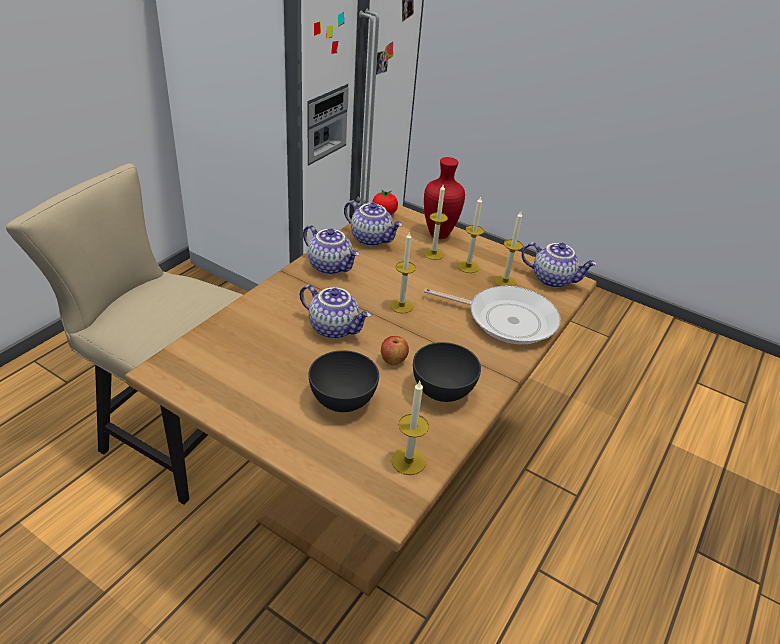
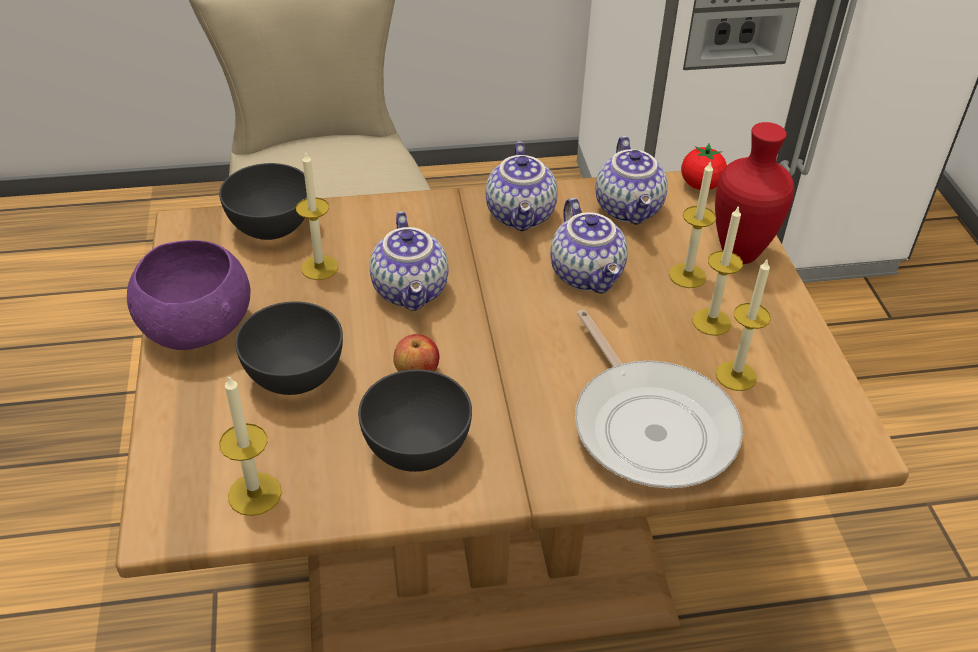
camera: 50 degrees right, 5 degrees up
(213, 342) = (271, 227): none -> grey bowl
(257, 414) = (198, 329): none -> purple bowl
(401, 306) = (532, 315): candle -> candle (319, 267)
(553, 279) = (826, 421): teapot -> teapot (588, 275)

